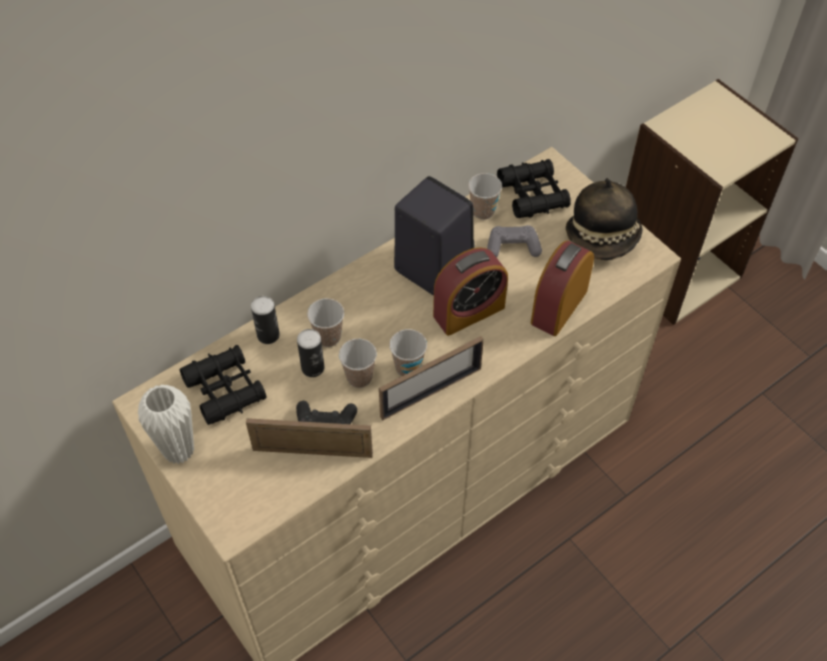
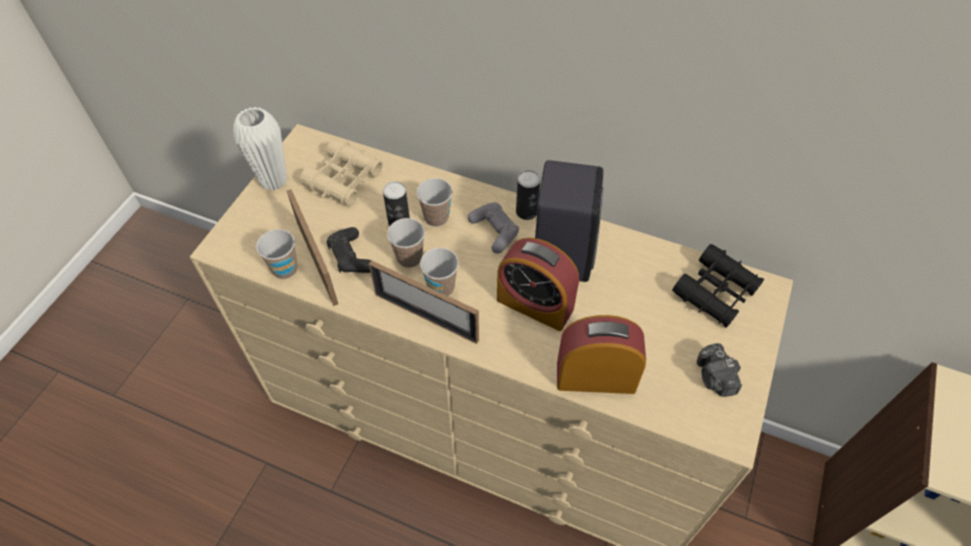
camera: 60 degrees right, 0 degrees up
(225, 389) = (344, 179): black binoculars -> beige binoculars
(268, 335) = (412, 179): can -> can (526, 212)
(483, 211) = (660, 261): cup -> cup (285, 269)
(512, 247) = (637, 304): grey game controller -> grey game controller (494, 231)
(603, 238) = (714, 378): hat -> camera

